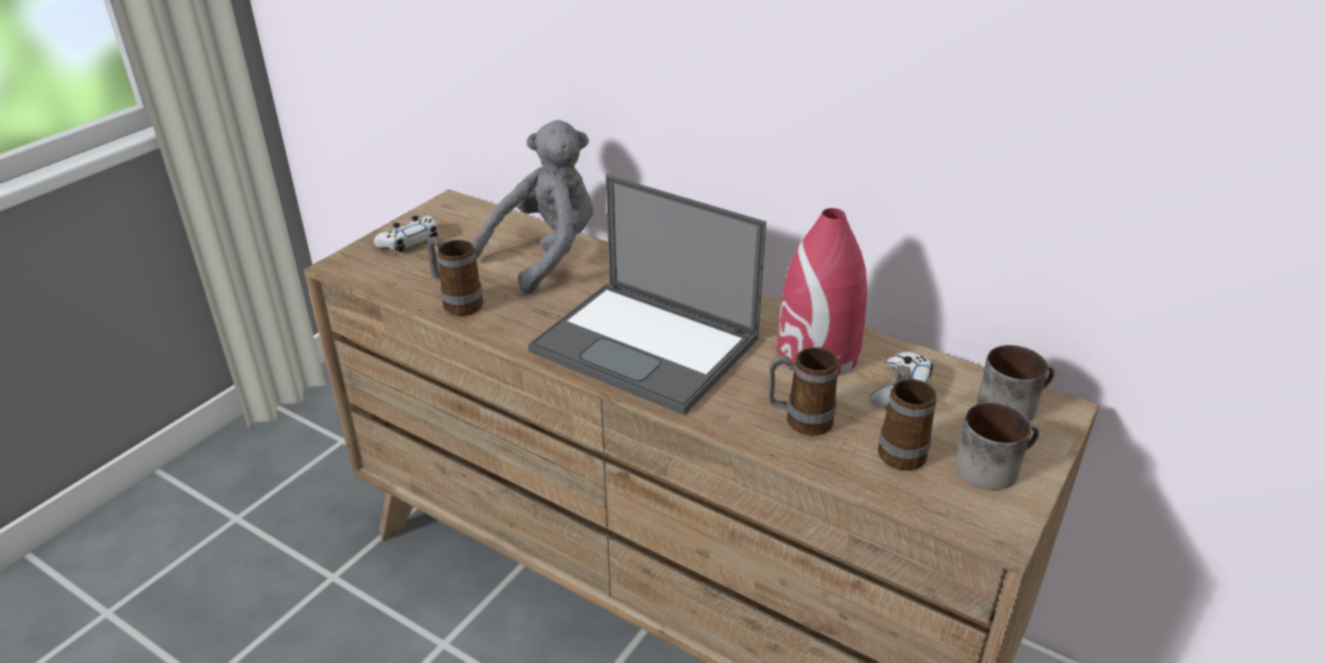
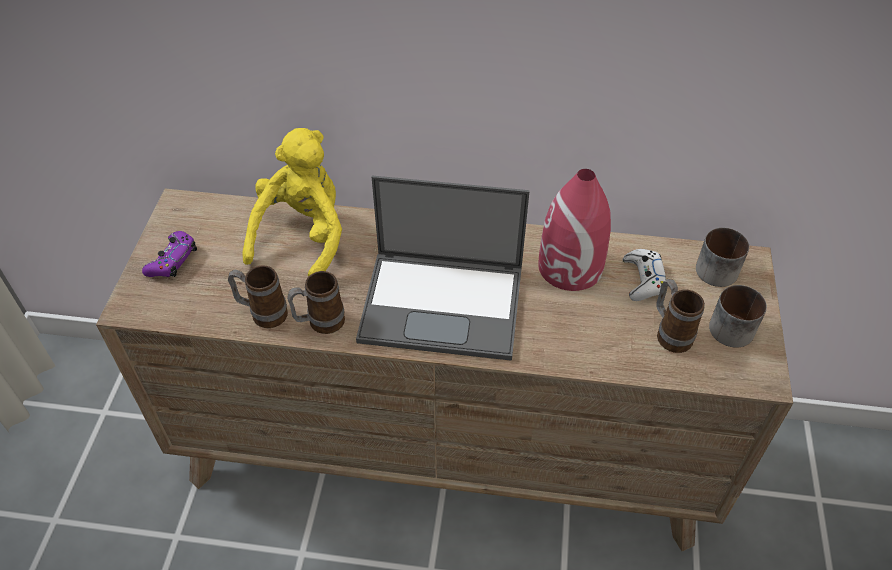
camera: 25 degrees left, 15 degrees up
(409, 241) = (172, 260): white game controller -> purple game controller
(546, 255) = (303, 237): grey plush toy -> yellow plush toy
(799, 421) = (593, 335): mug -> mug (319, 323)

